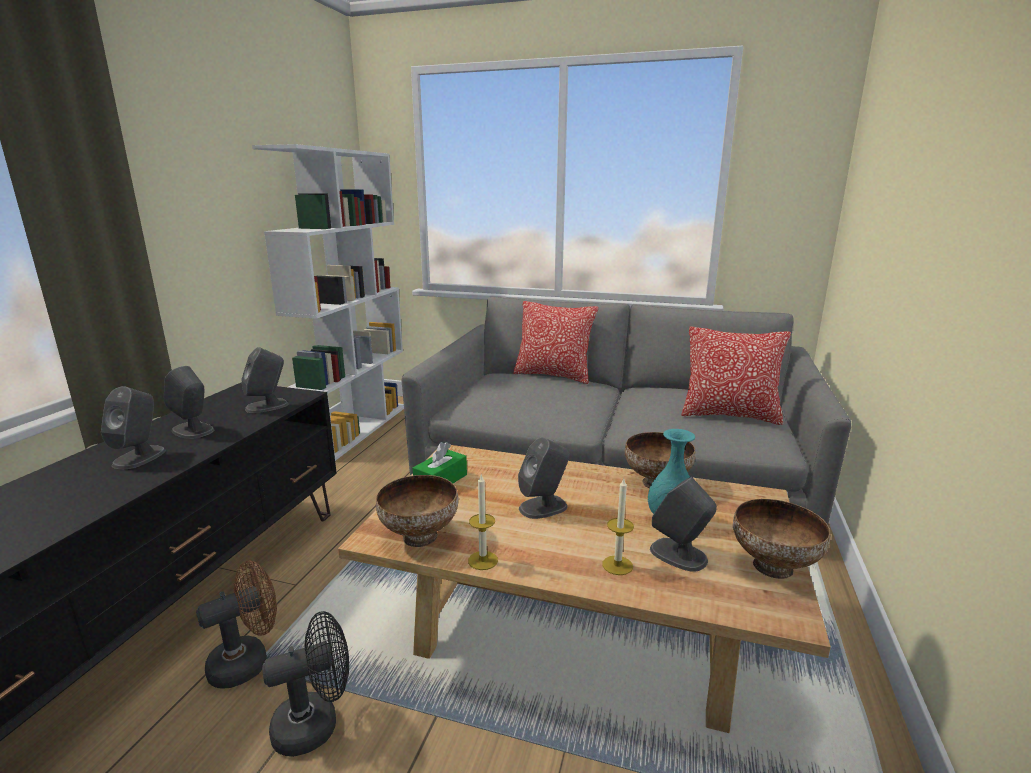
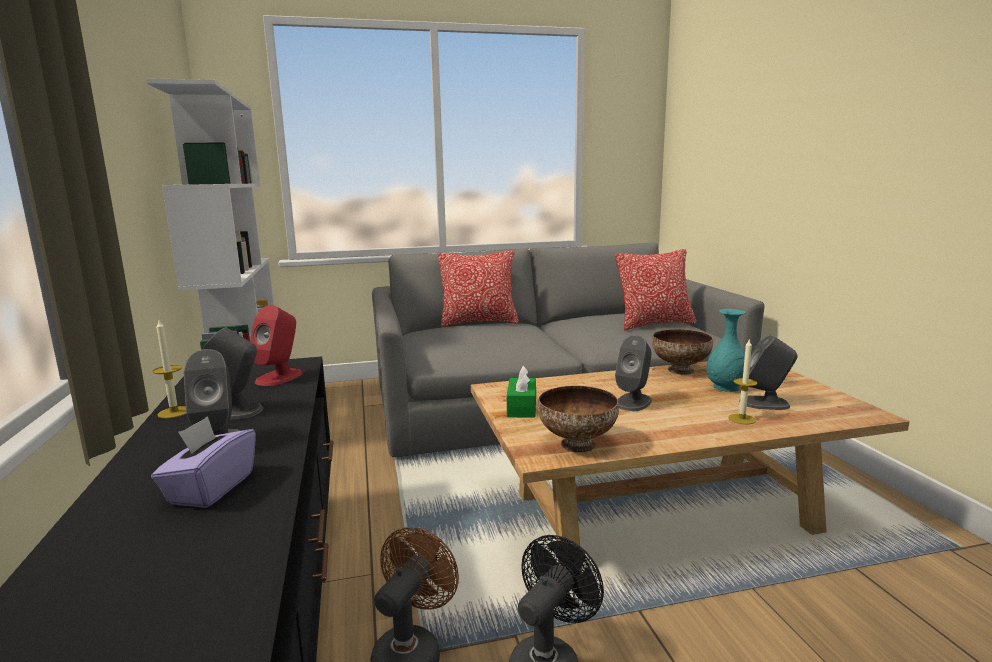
camera: 30 degrees left, 5 degrees down
(78, 492) = (211, 488): none -> purple tissue box
(267, 406) = (279, 377): grey speaker -> red speaker
(483, 560) = (653, 443): candle -> candle (174, 412)
(774, 566) = (822, 394): bowl -> none

